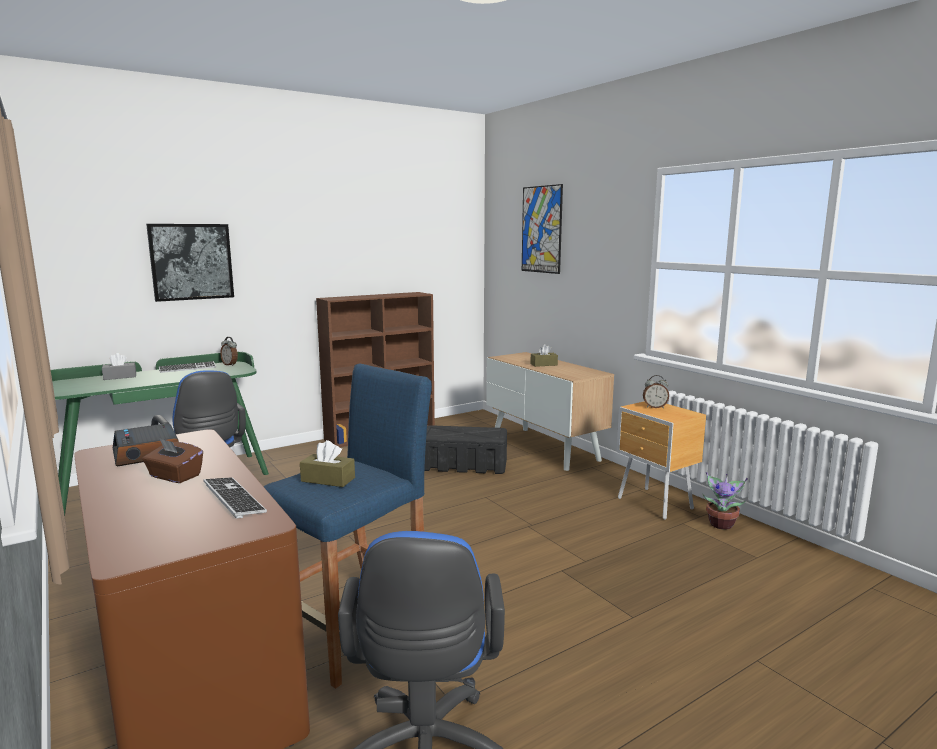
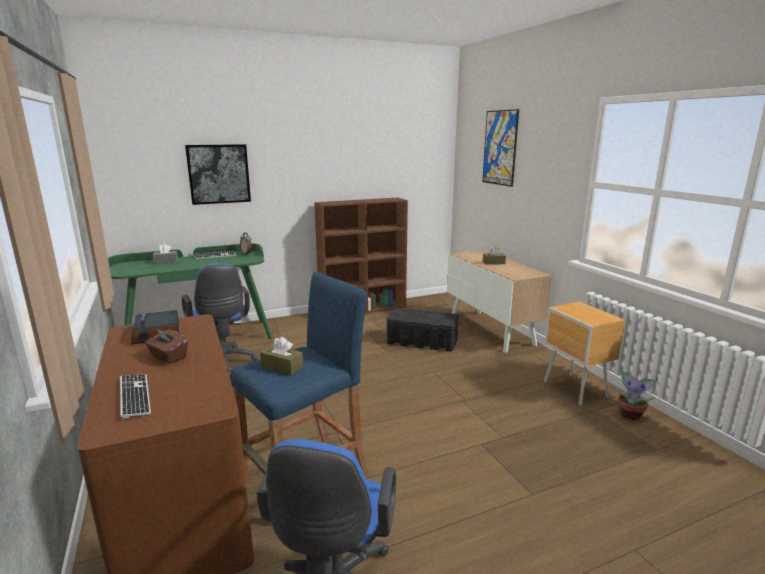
camera: 10 degrees right, 5 degrees up
(233, 498) = (202, 381): keyboard -> keyboard (135, 396)
(654, 407) = (580, 309): alarm clock -> none

